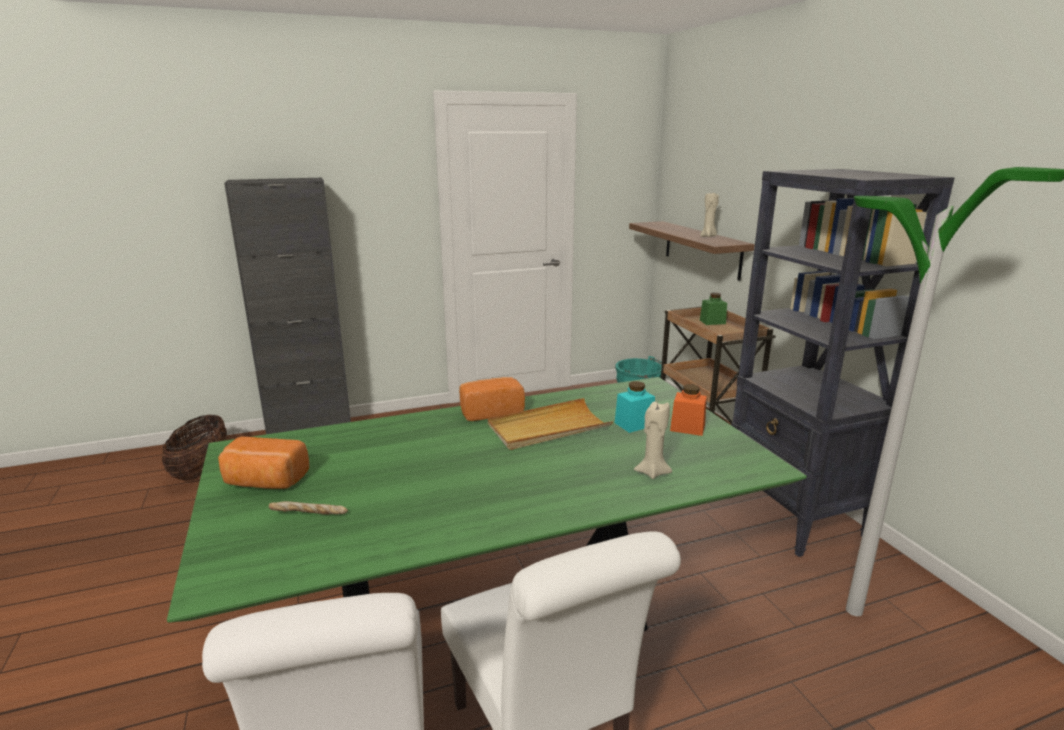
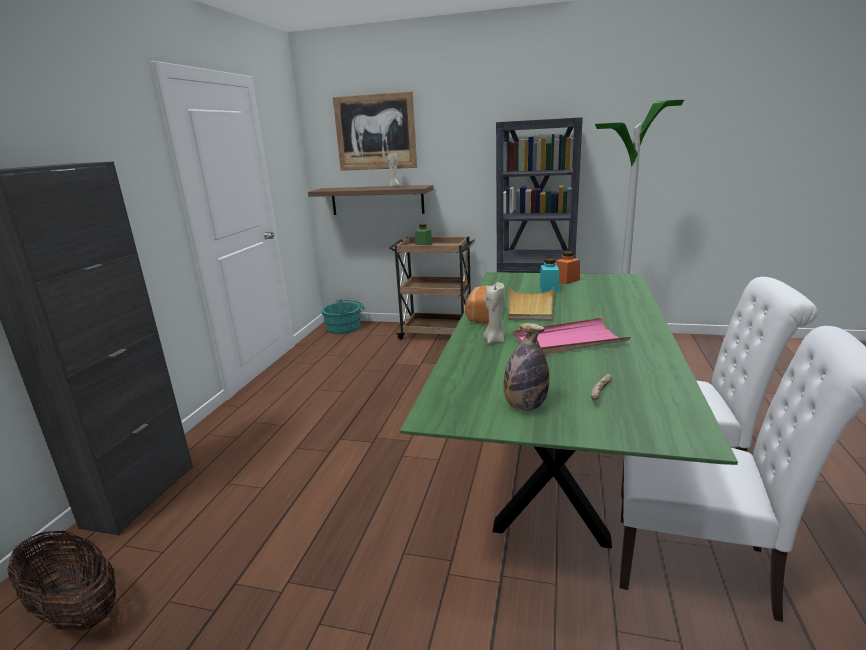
camera: 55 degrees left, 0 degrees up
(265, 482) = (525, 406): bread -> bottle
(448, 471) = (568, 341): none -> pink tray
(652, 472) = (614, 297): beige candle -> beige candle (494, 340)
(714, 162) = (375, 132): none -> picture

